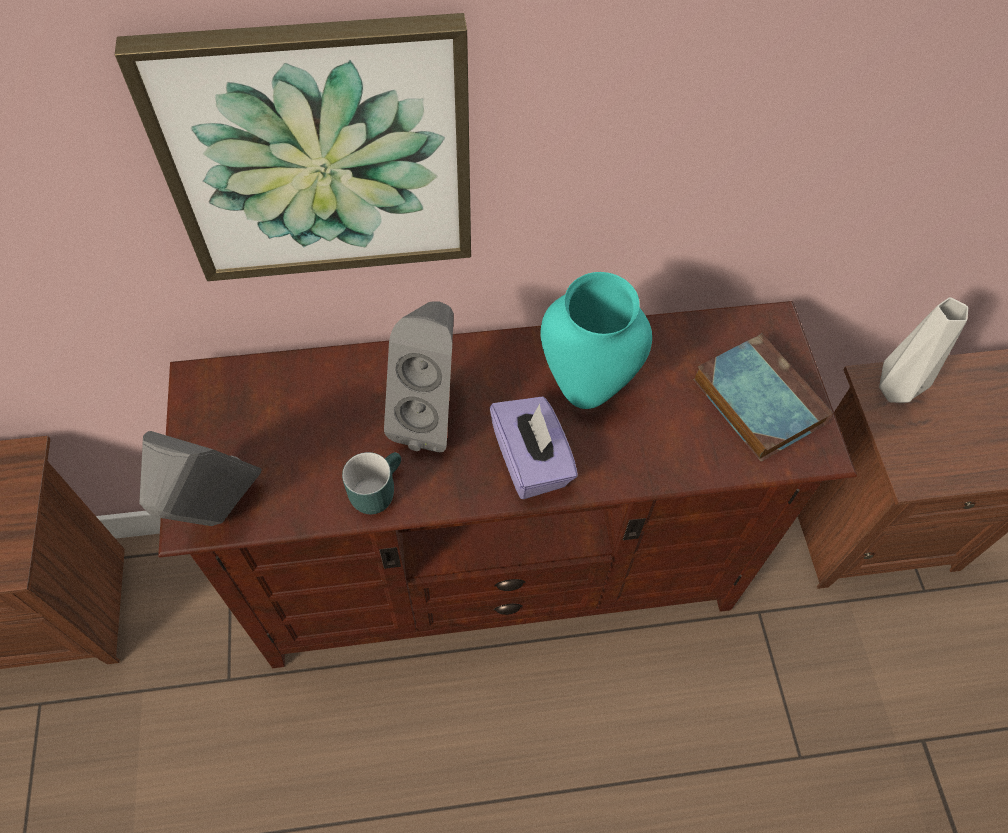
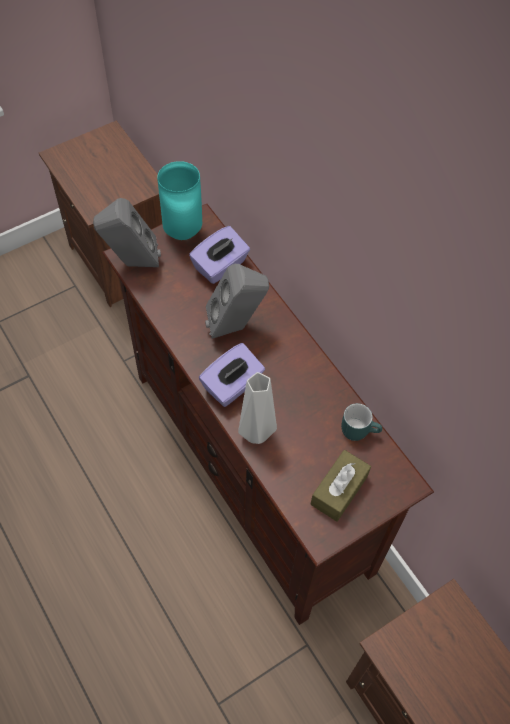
camera: 65 degrees right, 0 degrees up
(306, 391) = (220, 266): none -> purple tissue box
(319, 154) = (277, 171): picture -> none
(375, 489) = (179, 321): turquoise mug -> turquoise mug (359, 429)
(586, 389) = (295, 395): turquoise vase -> turquoise vase (184, 233)
(755, 400) = (339, 490): book -> brown tissue box
(893, 389) = (452, 617): grey vase -> grey vase (257, 431)

